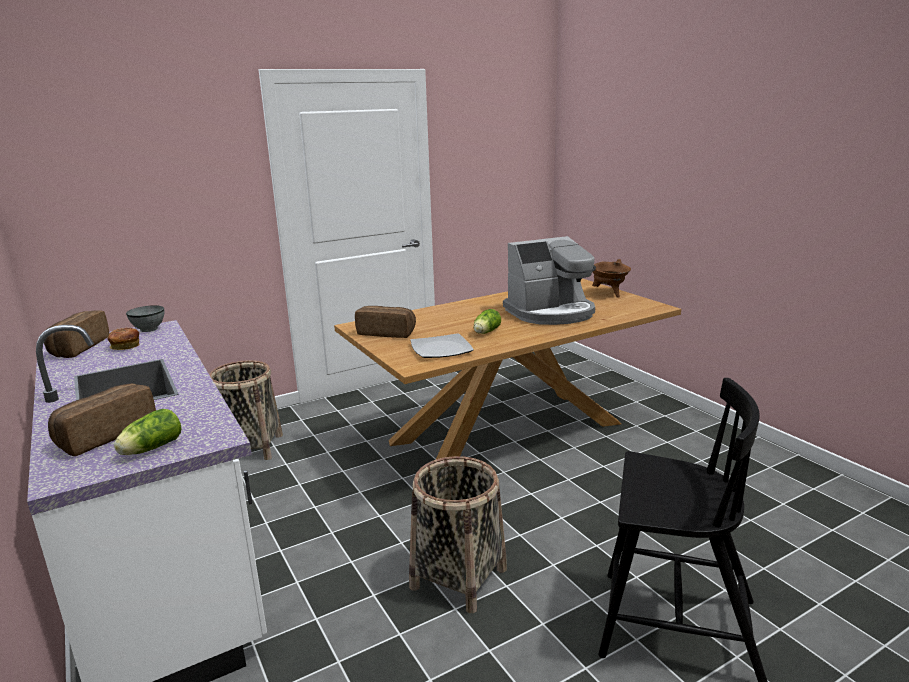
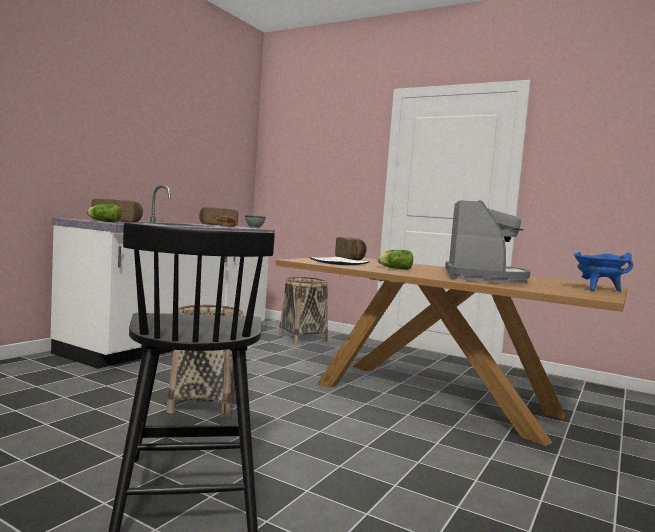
camera: 60 degrees right, 15 degrees down
(551, 313) = (484, 278): coffee machine -> coffee machine turned 120 degrees counterclockwise
(609, 293) = (597, 290): brown cooking pot -> blue cooking pot

